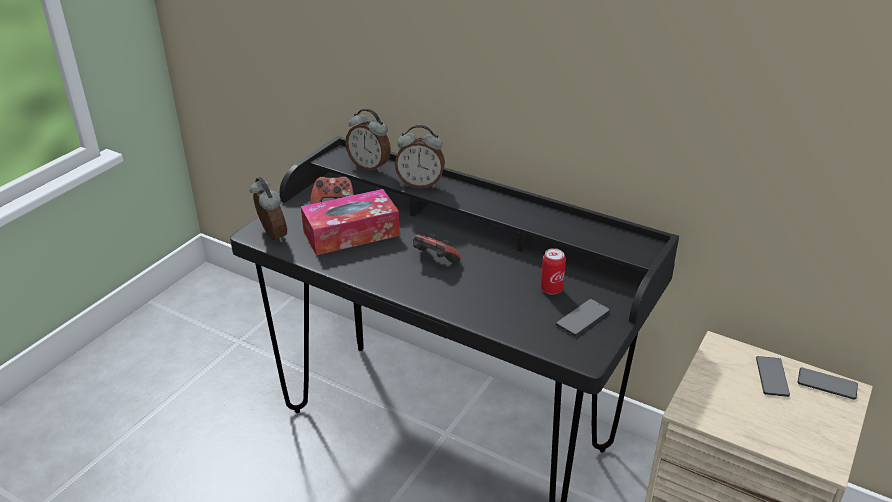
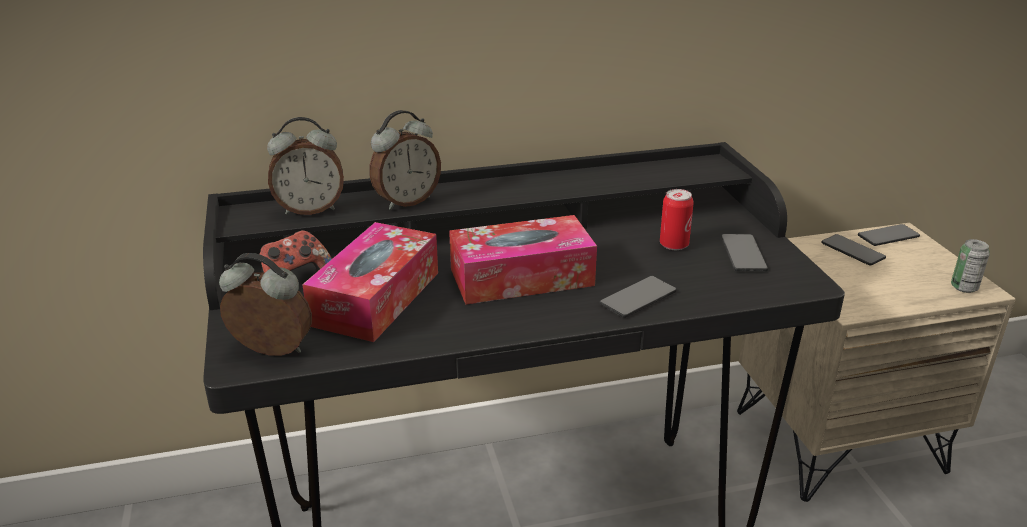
camera: 45 degrees left, 5 degrees down
(434, 261) = (521, 277): game controller -> tissue box
(471, 307) = (638, 298): none -> phone
(814, 453) = (964, 287): none -> can

